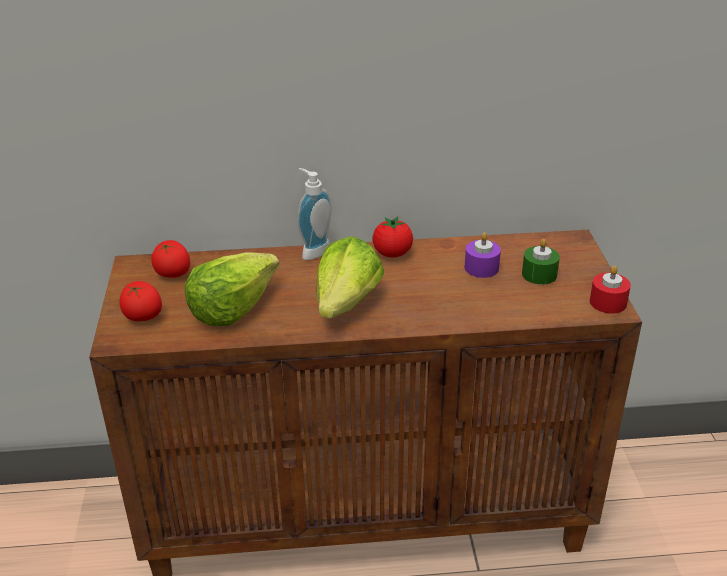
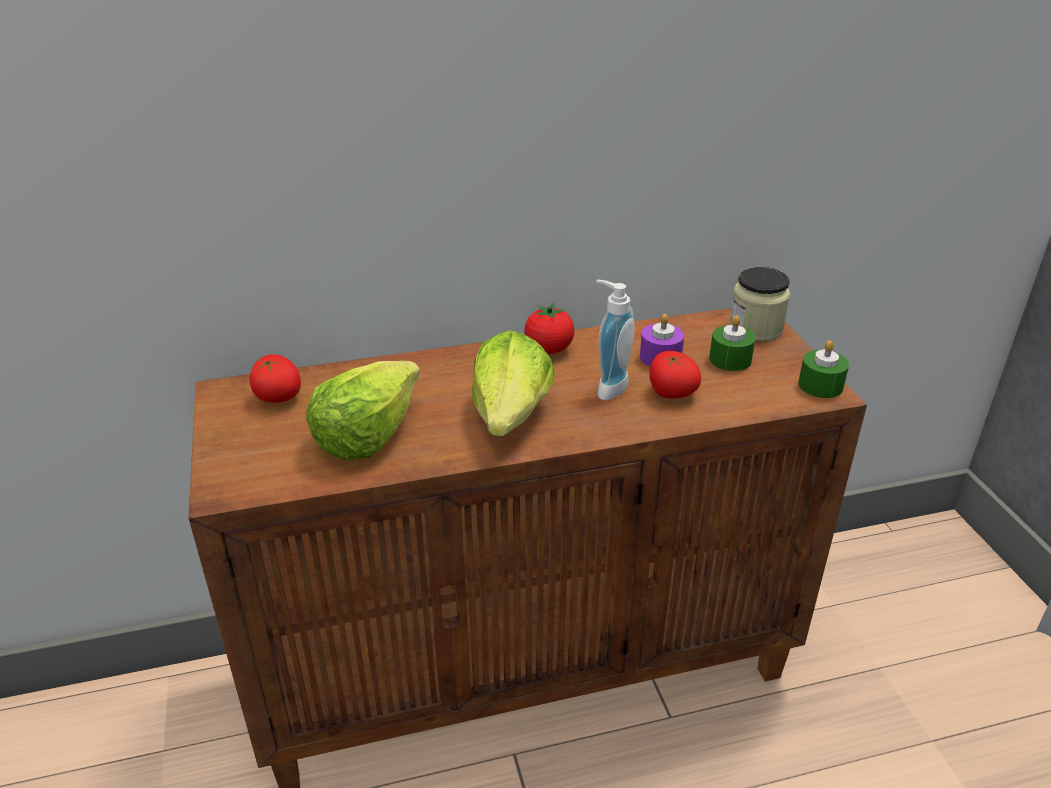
camera: 10 degrees left, 0 degrees up
(142, 316) = (250, 456): tomato -> tomato (671, 393)
(313, 251) = (450, 354): soap dispenser -> soap dispenser (607, 387)
(570, 250) = (755, 328): none -> jar
(608, 302) = (820, 385): red candle -> green candle

